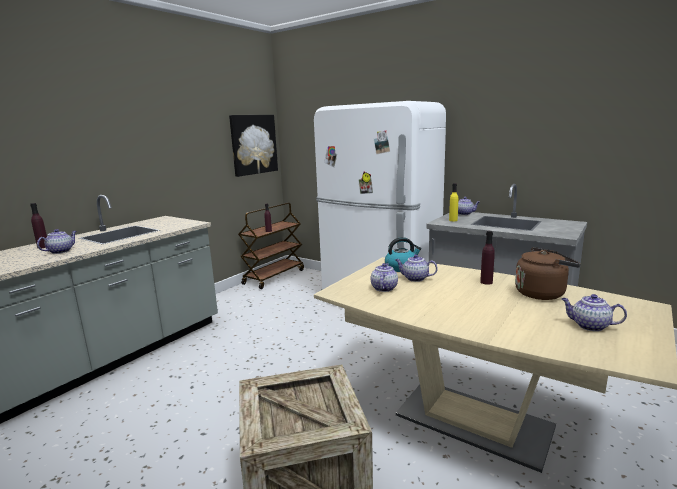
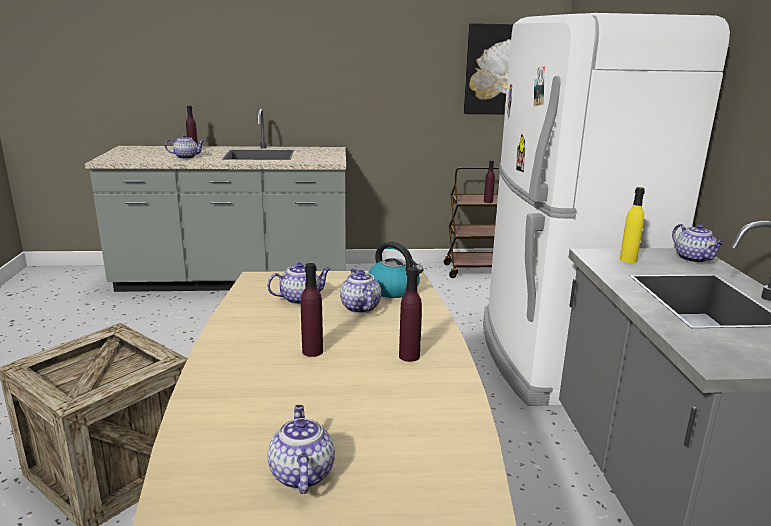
camera: 50 degrees right, 5 degrees up
(460, 299) = (312, 351): none -> purple bottle
(542, 293) = (414, 410): brown kettle -> none

